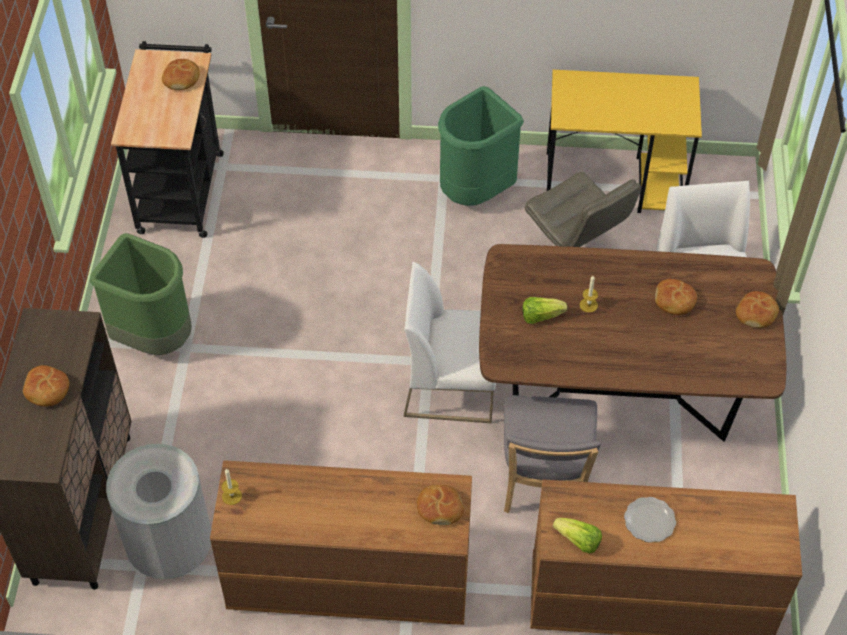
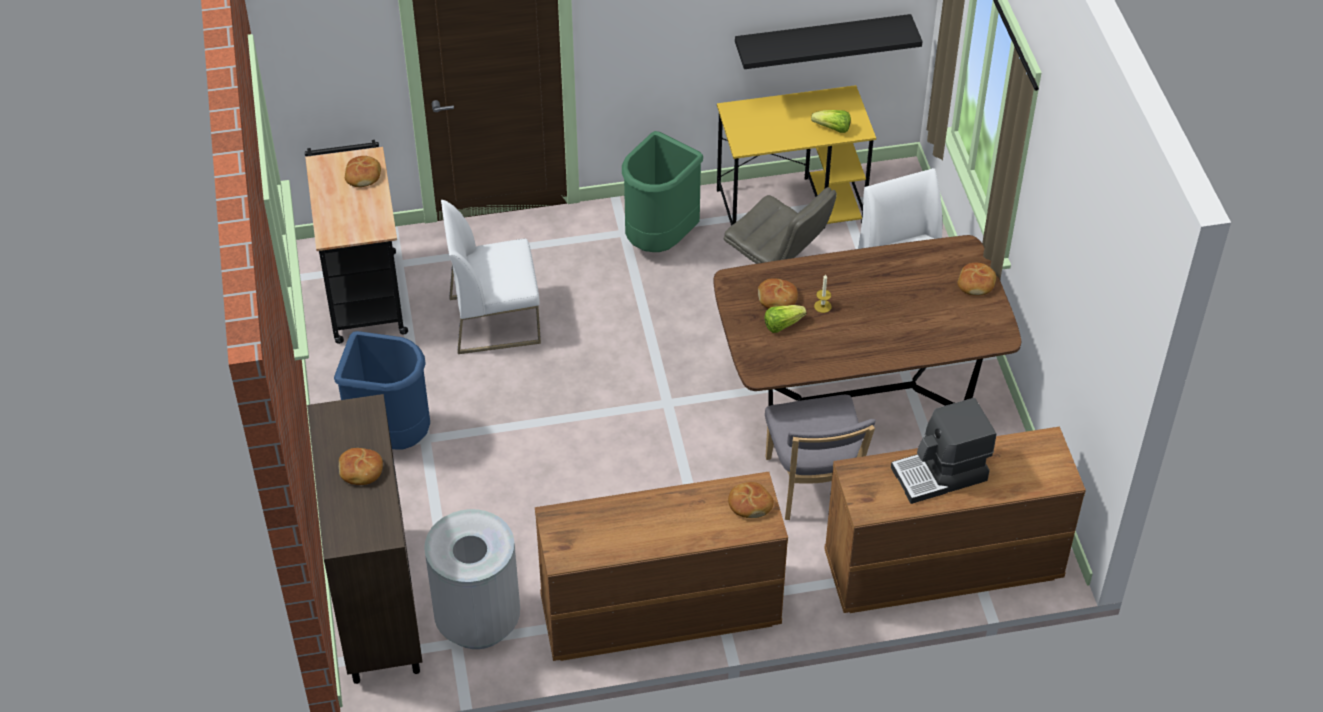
camera: 15 degrees left, 5 degrees down
(154, 338) = (390, 436): green trash can -> blue trash can
(232, 496) = (554, 535): candle -> none
(451, 385) = (697, 419): white chair -> white chair (495, 319)
(578, 541) = (883, 505): lettuce -> lettuce (832, 128)
(650, 521) = (940, 475): plate -> coffee machine
(669, 25) = (822, 39): none -> black shelf
(674, 301) = (899, 287): bread -> bread (777, 299)

